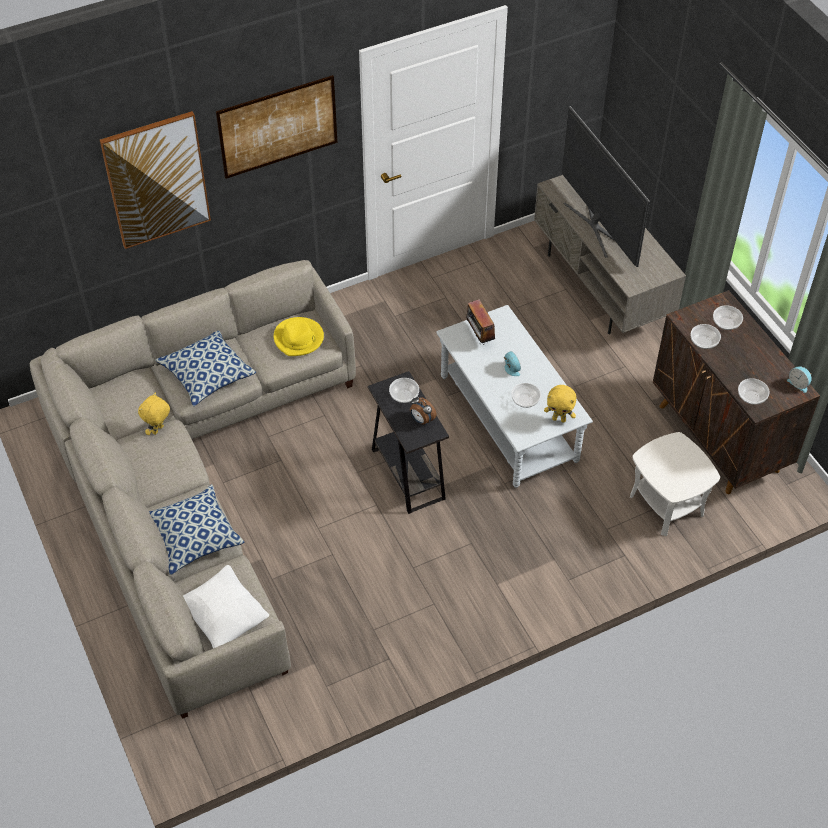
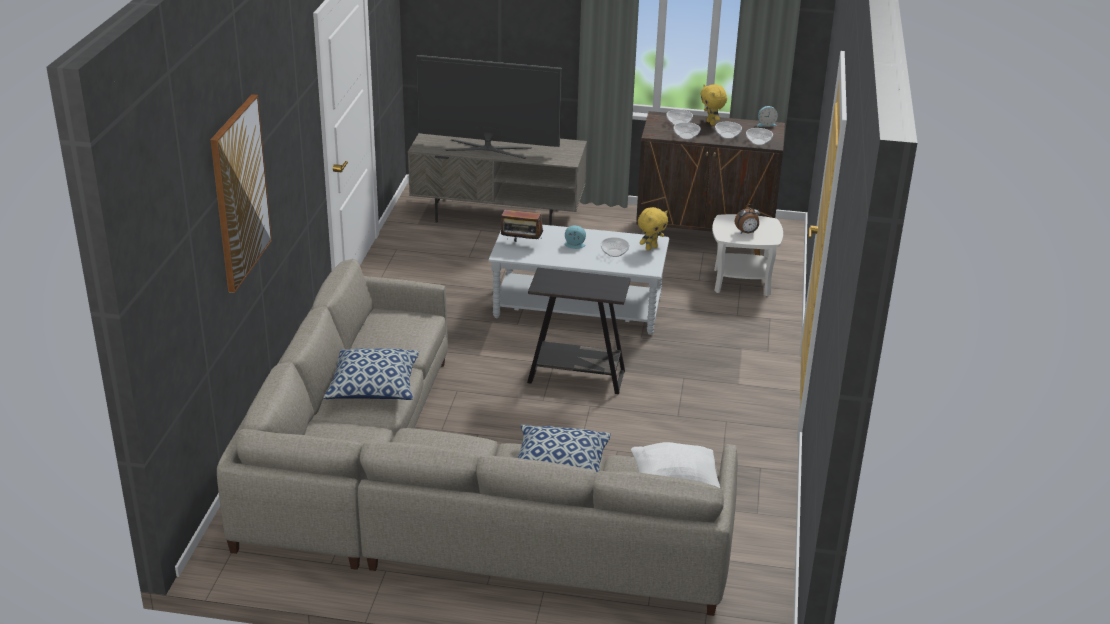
camera: 55 degrees left, 20 degrees down
(158, 430) = (402, 441): yellow plush toy -> yellow plush toy (711, 123)
(278, 126) = (289, 111): picture -> none
(299, 339) = (401, 323): yellow hat -> none
(404, 396) = (562, 279): bowl -> bowl (727, 136)
(421, 420) = (599, 282): alarm clock -> alarm clock (746, 232)

